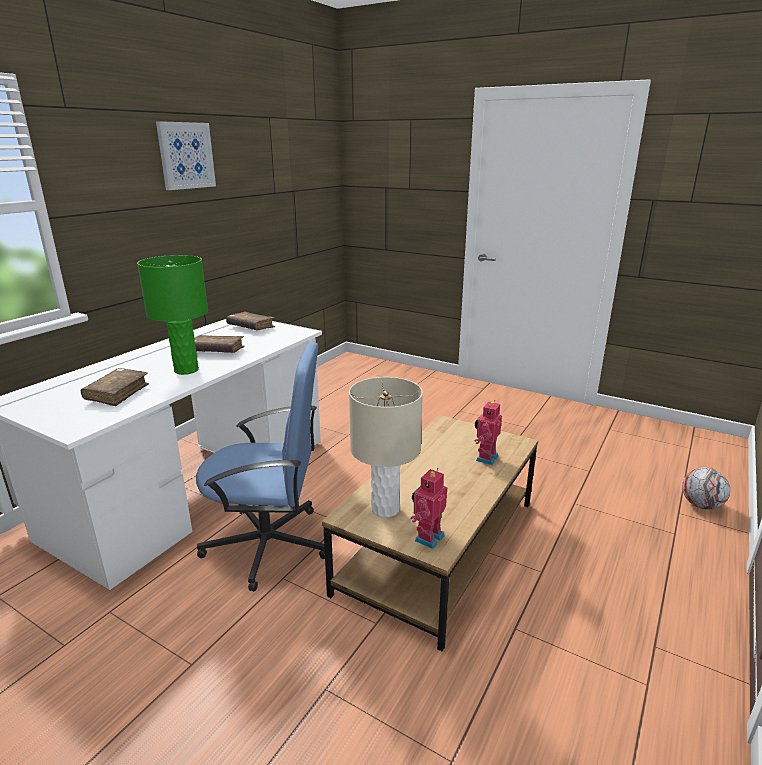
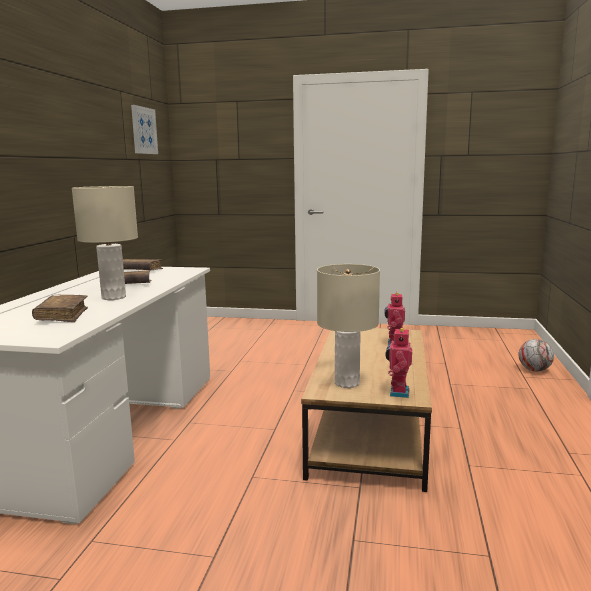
camera: 20 degrees left, 10 degrees down
(186, 155) = (63, 113): picture -> picture (143, 130)
(186, 370) = (113, 297): green table lamp -> beige table lamp
(269, 544) = (219, 457): blue office chair -> none

